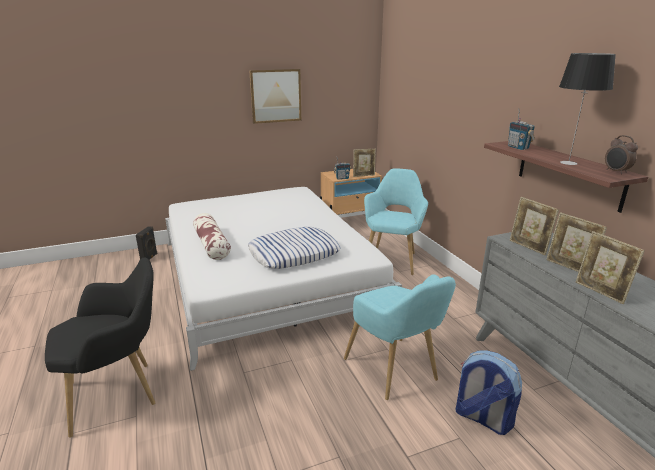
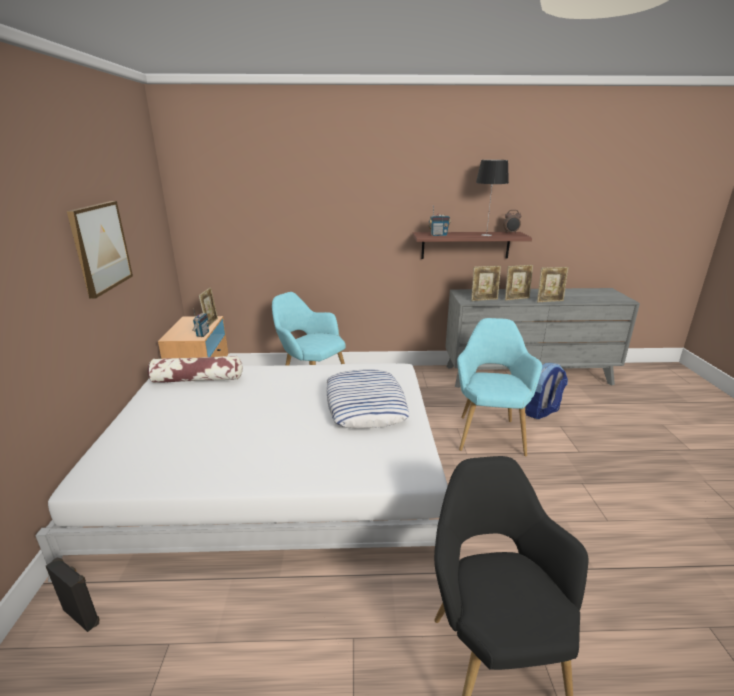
camera: 70 degrees left, 0 degrees up
(211, 244) = (294, 460): pillow -> pillow (197, 379)
(395, 372) = (489, 432): turquoise armchair -> turquoise armchair turned 75 degrees counterclockwise

